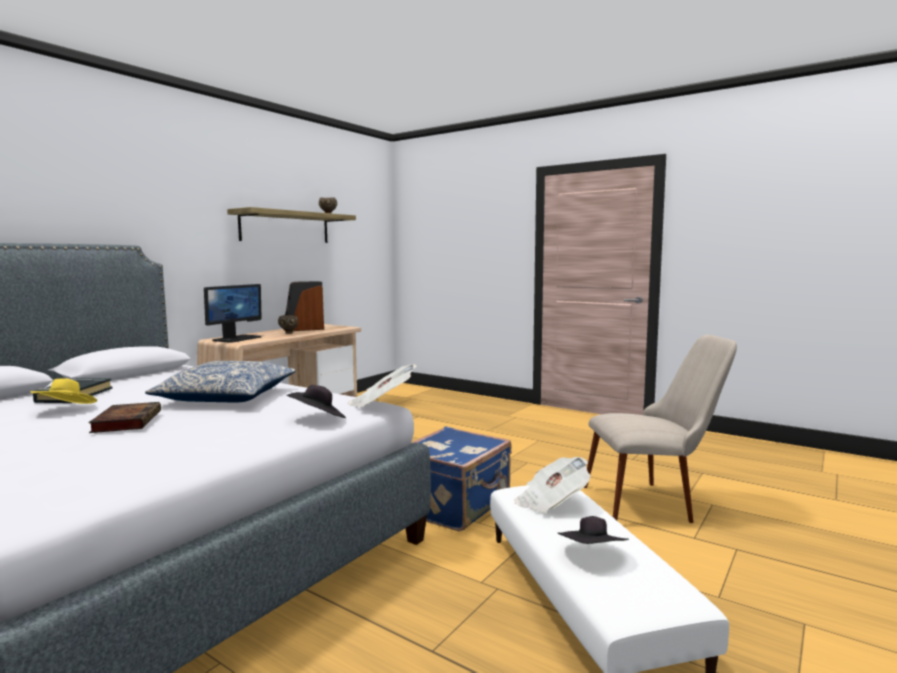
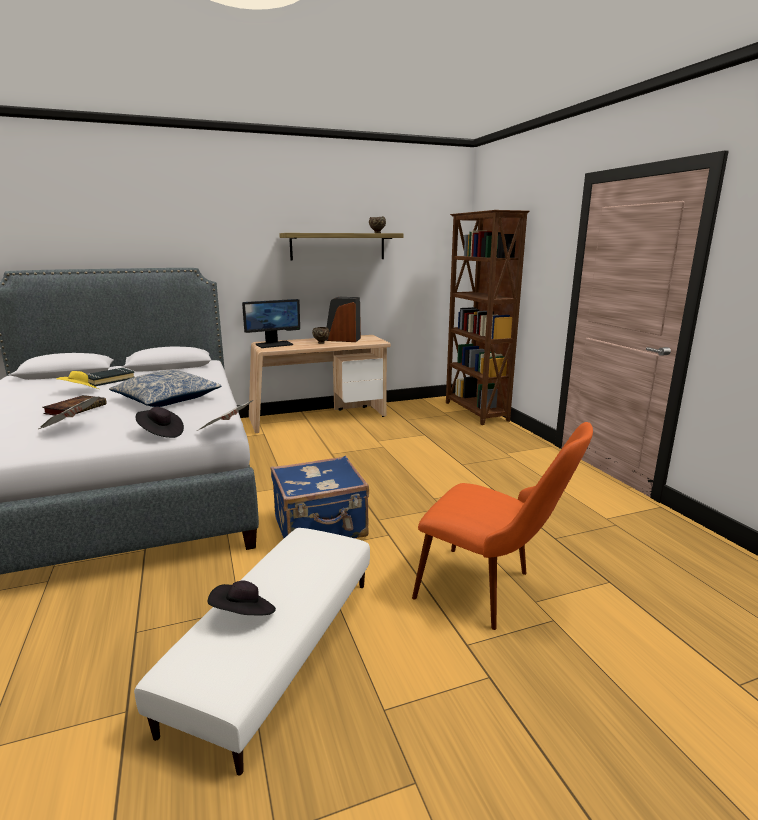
camera: 35 degrees right, 10 degrees up
(432, 392) = (475, 412): none -> brown bookcase
(551, 502) = (308, 555): newspaper -> newspaper (71, 427)
(653, 502) = (492, 592): beige chair -> orange chair

